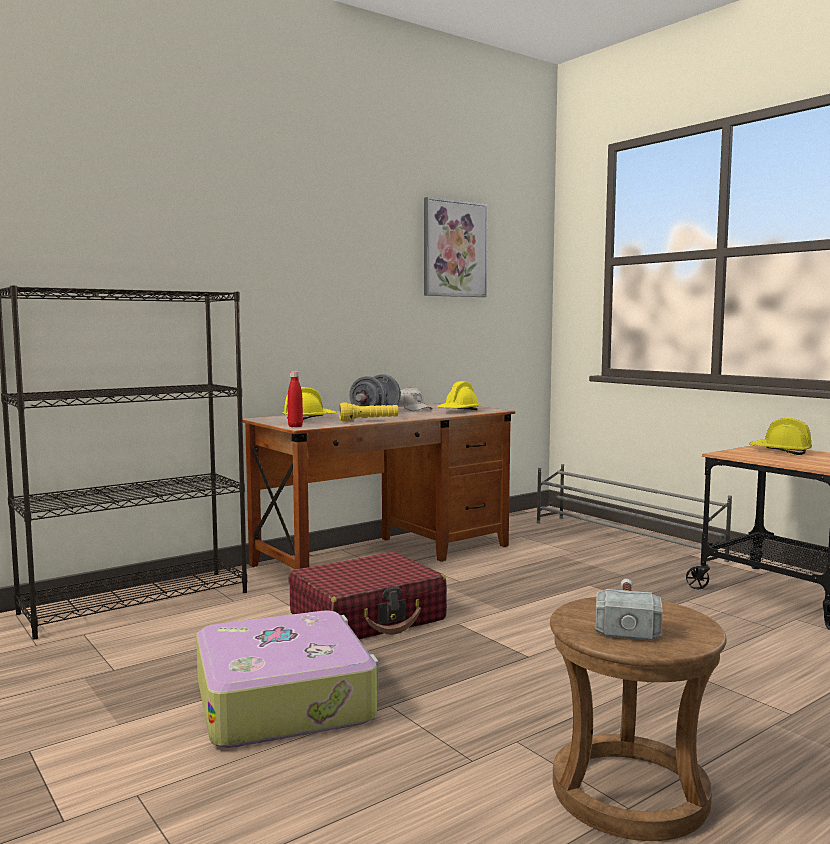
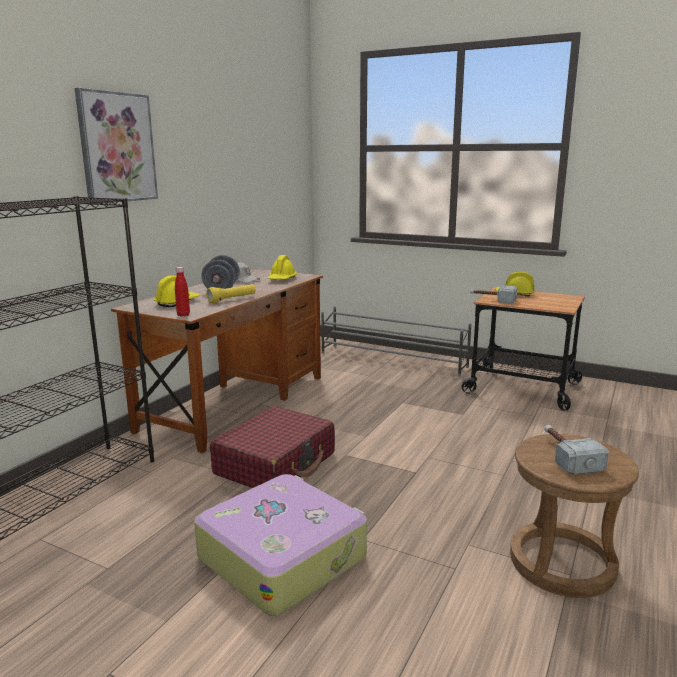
camera: 25 degrees left, 10 degrees up
(454, 249) = (251, 138): picture -> picture (117, 147)
(734, 453) = (492, 300): none -> hammer

